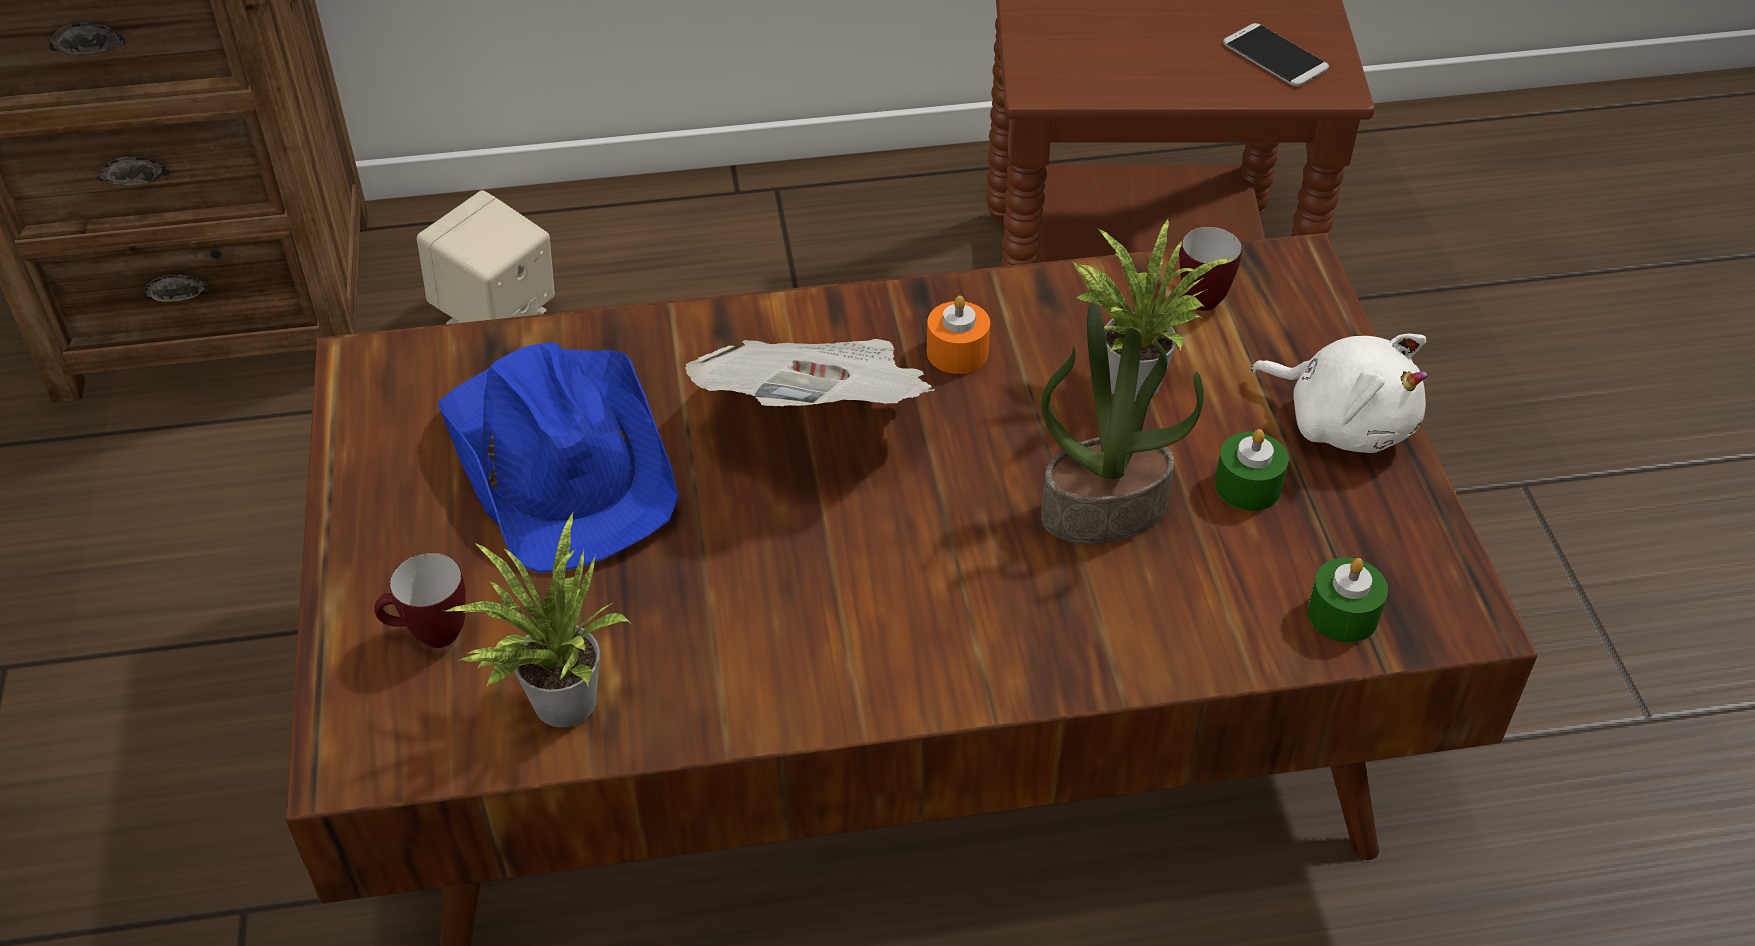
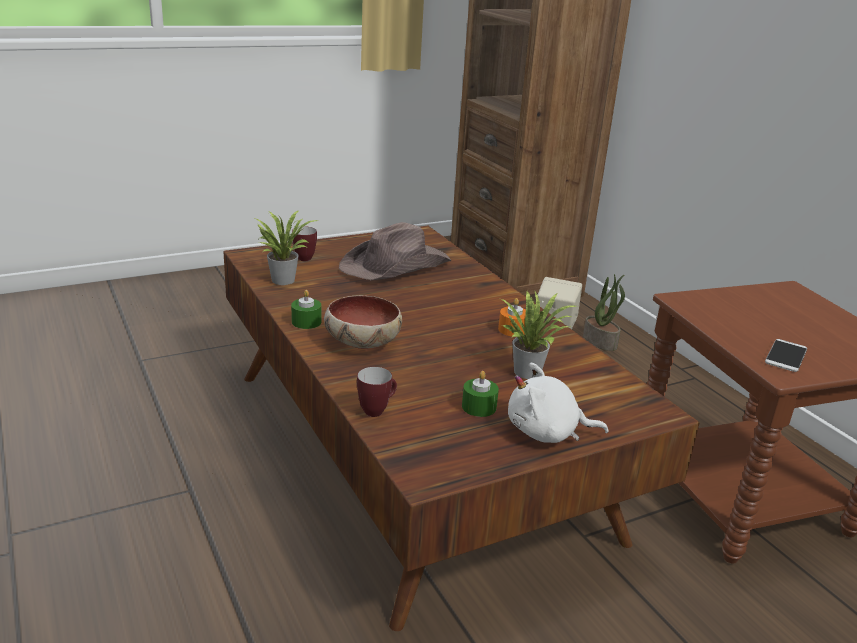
camera: 70 degrees right, 20 degrees down
(563, 457) = (397, 266): blue hat -> brown hat
(818, 417) = (450, 306): newspaper -> none
(955, 607) = (361, 342): none -> bowl
(1105, 509) = (438, 371): potted plant -> potted plant (600, 342)
(1196, 296) = (606, 385): mug -> mug (377, 410)
(1342, 614) = (406, 438): green candle -> green candle (306, 322)
(1343, 421) = (547, 433): white plush toy -> white plush toy turned 75 degrees clockwise

